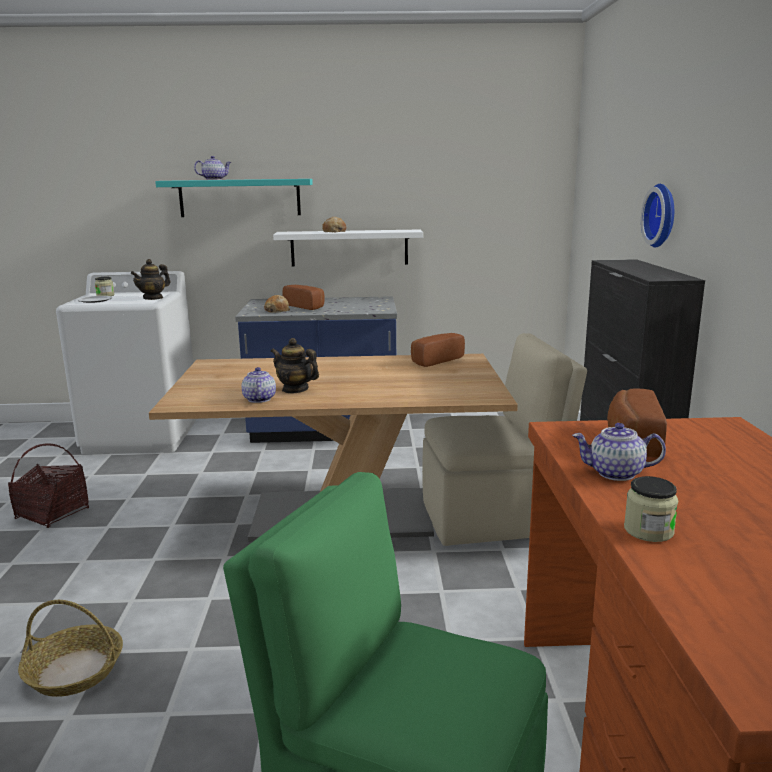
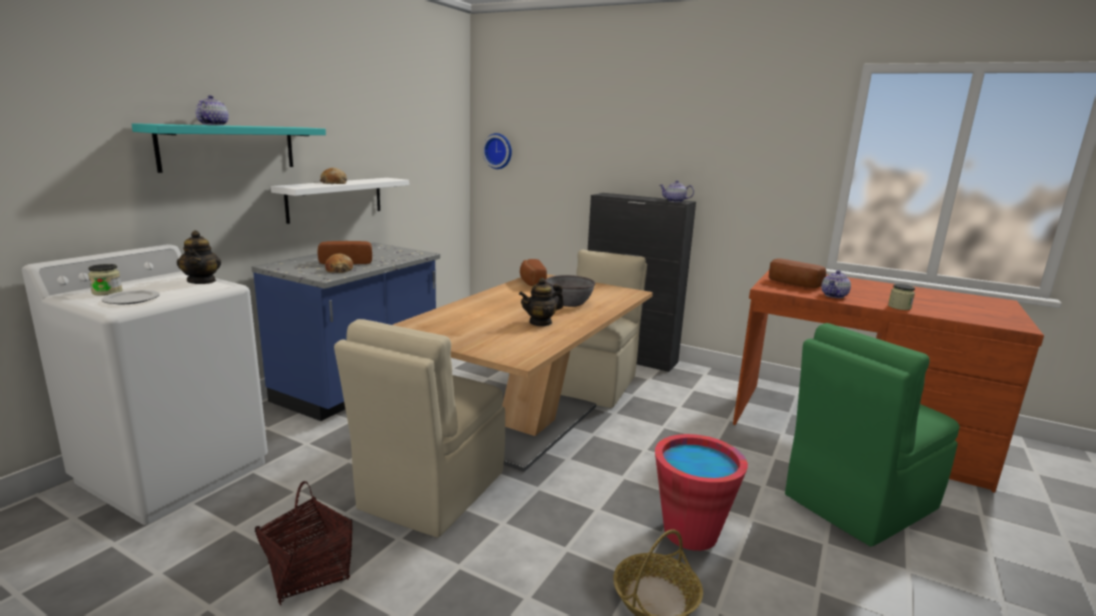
camera: 60 degrees left, 0 degrees up
(180, 515) = (430, 492): none -> beige chair
(204, 667) = (690, 532): none -> red bucket
(259, 399) = (549, 335): teapot -> teapot (674, 201)
(385, 384) = (569, 303): none -> grey bowl
(663, 215) = (629, 164): wall clock -> wall clock (498, 151)

